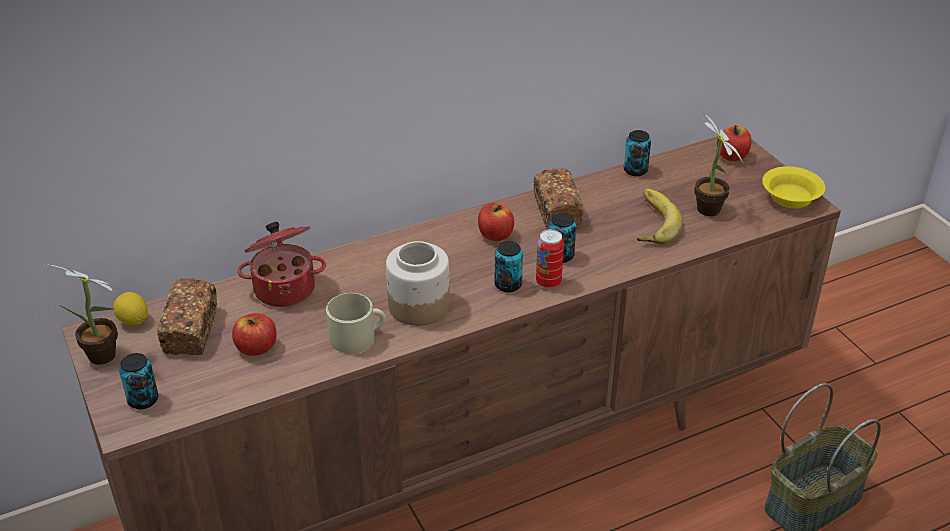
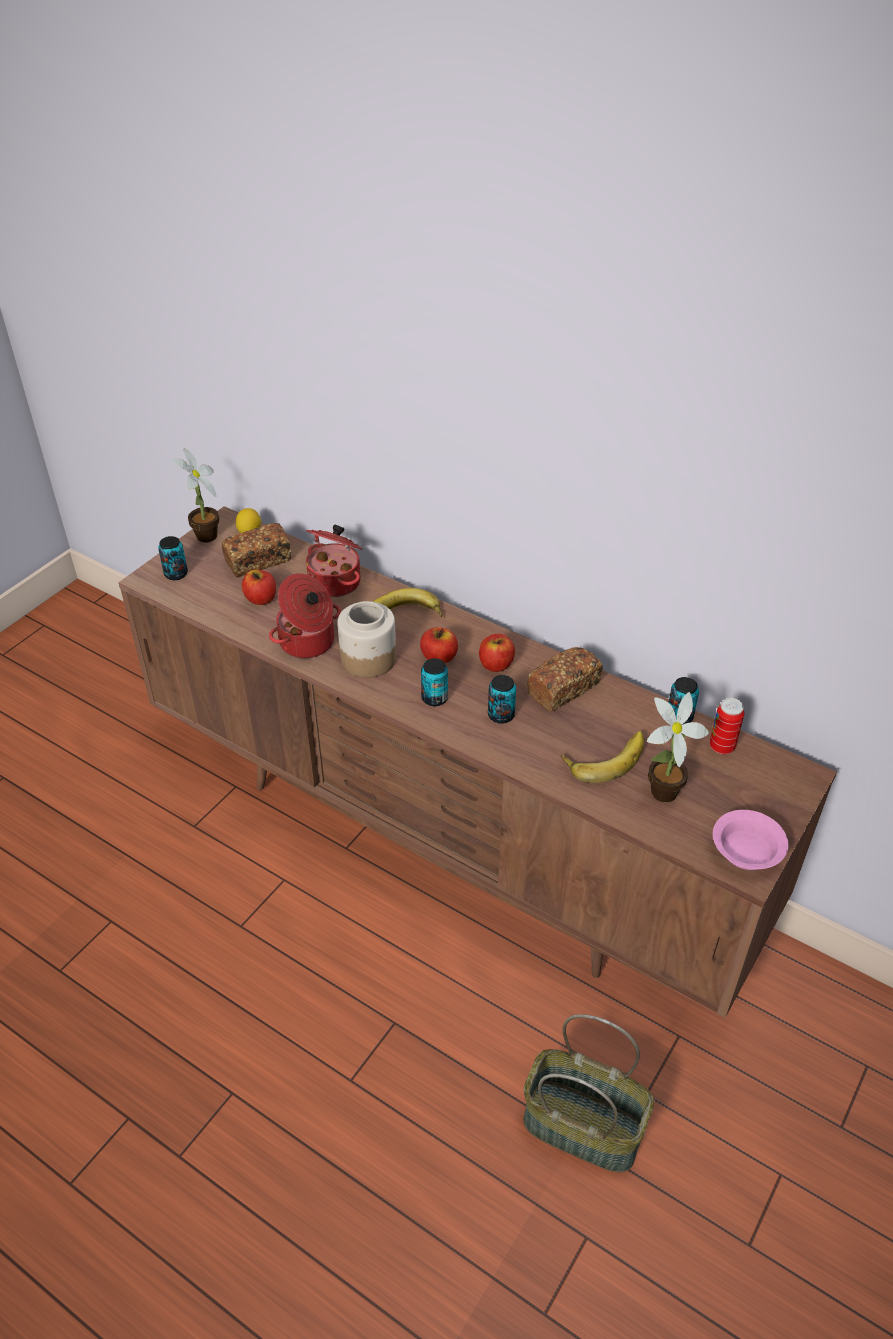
camera: 60 degrees right, 5 degrees up
(358, 337) = (308, 642): beige mug -> cooking pot
(378, 263) = (403, 615): none -> banana
(548, 282) = (457, 721): can -> can (721, 747)
(732, 156) = (777, 781): apple -> apple (439, 657)
(790, 197) = (747, 850): yellow bowl -> pink bowl

